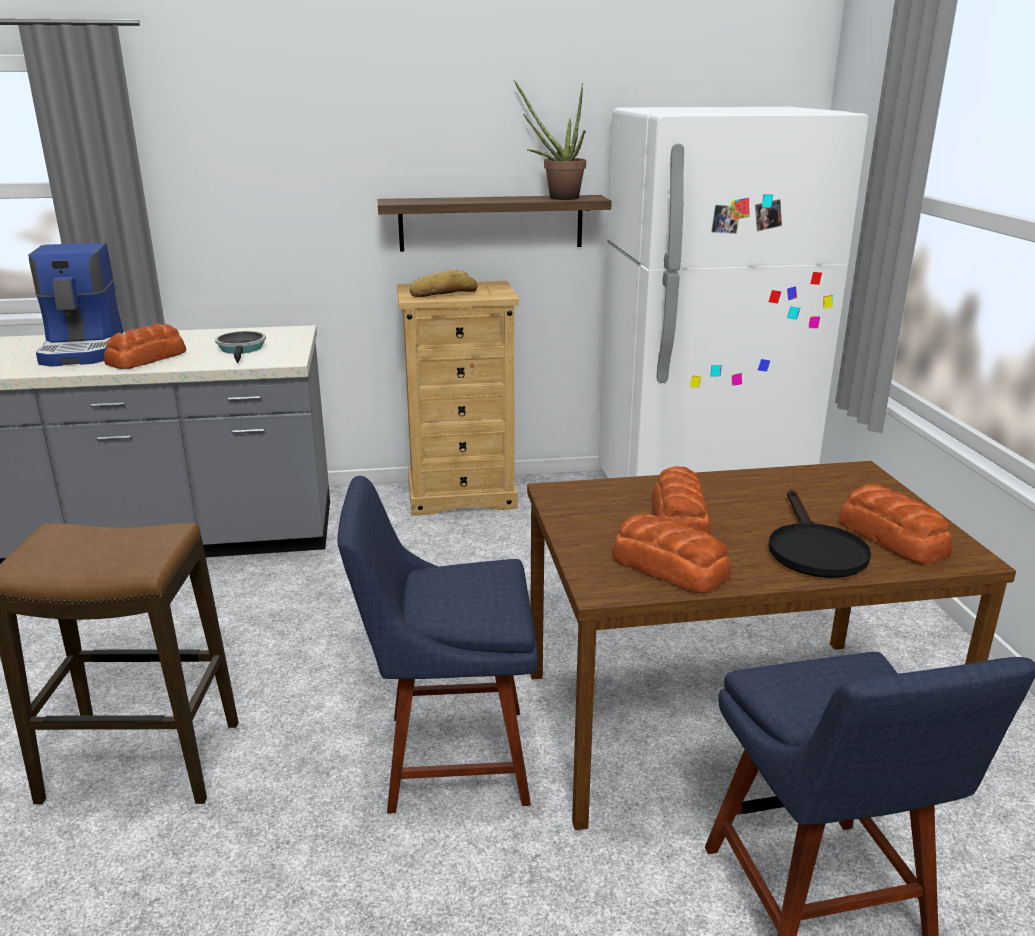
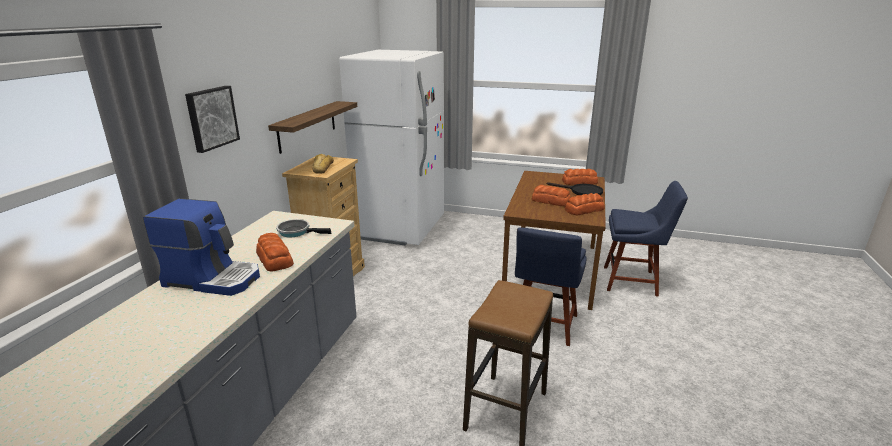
camera: 65 degrees left, 0 degrees up
(249, 163) = (211, 118): none -> picture
(557, 198) = (334, 105): potted plant -> none

